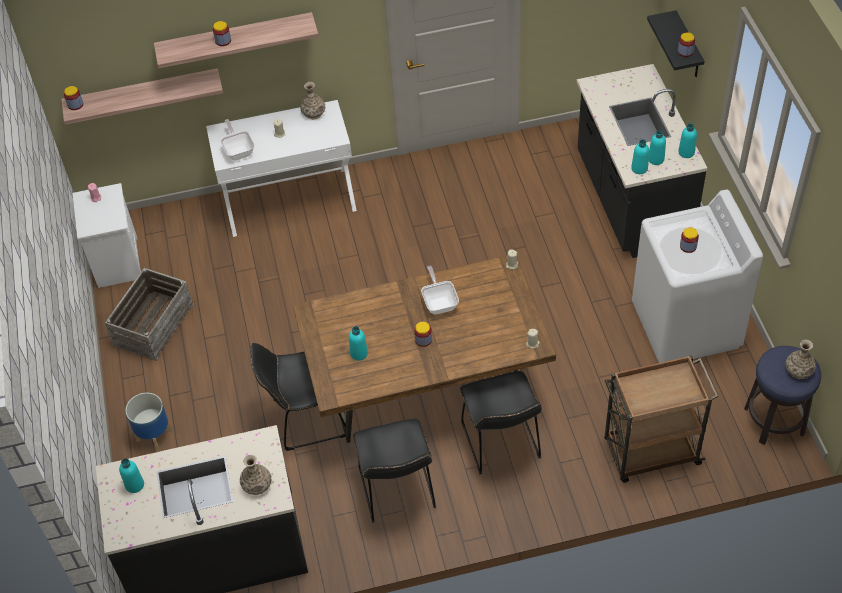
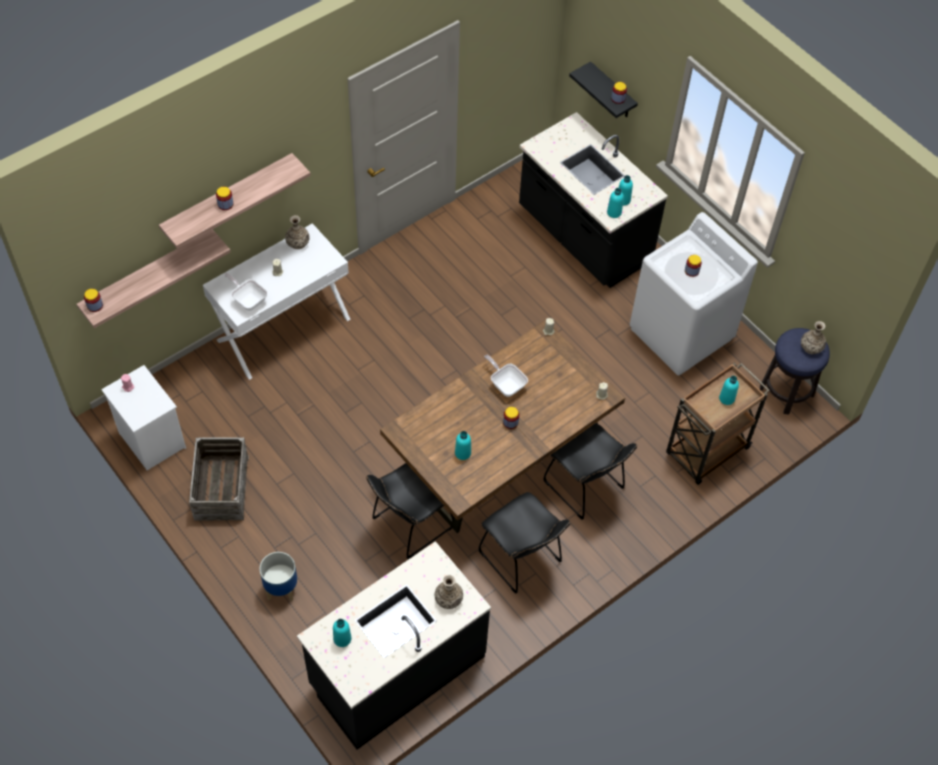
camera: 30 degrees left, 5 degrees up
(686, 152) = (644, 186): turquoise bottle -> turquoise bottle (726, 398)

